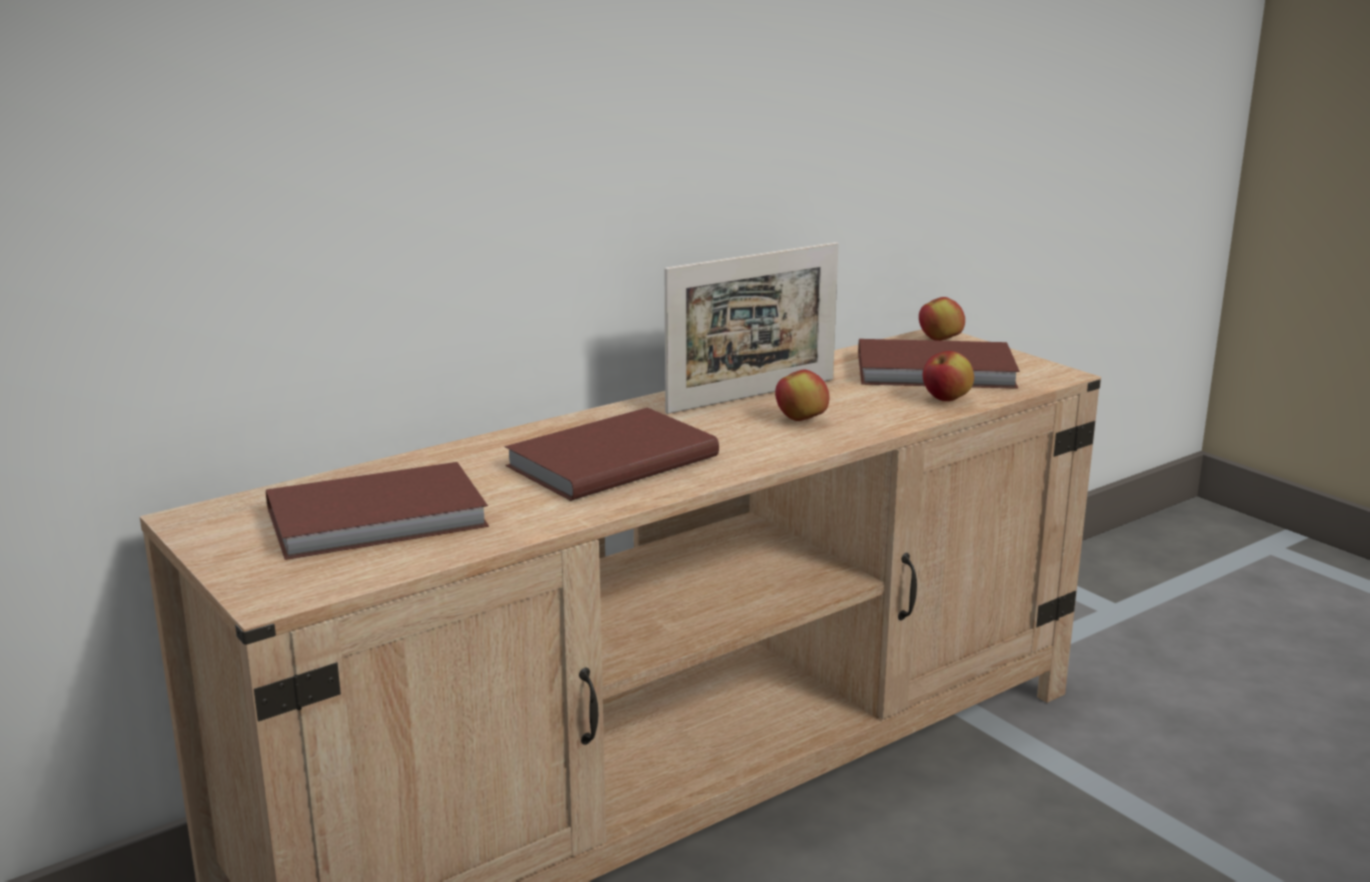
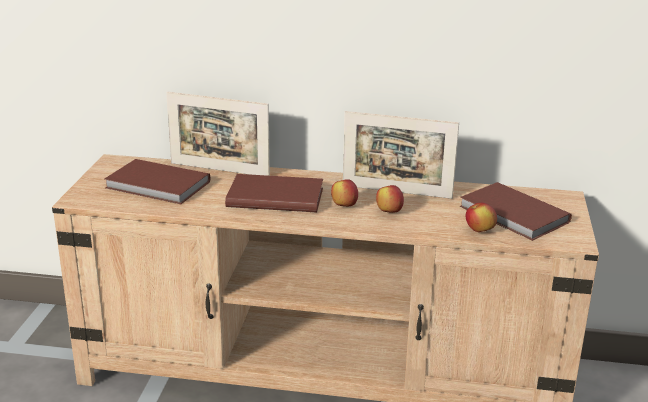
camera: 45 degrees right, 5 degrees up
(431, 460) = (219, 170): none -> picture frame
(940, 340) = (559, 200): apple -> apple (344, 206)

